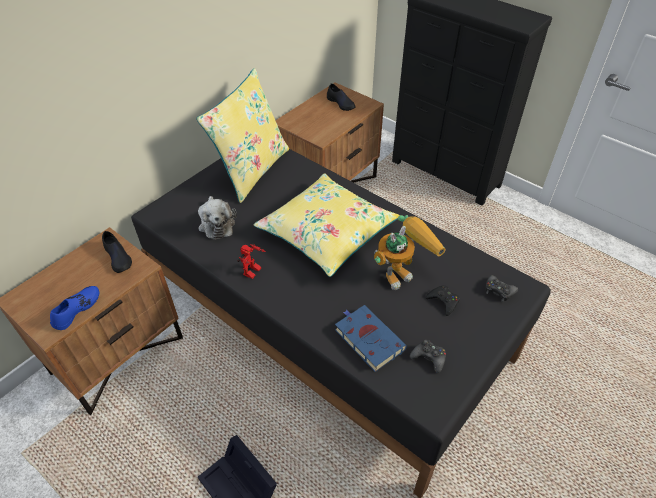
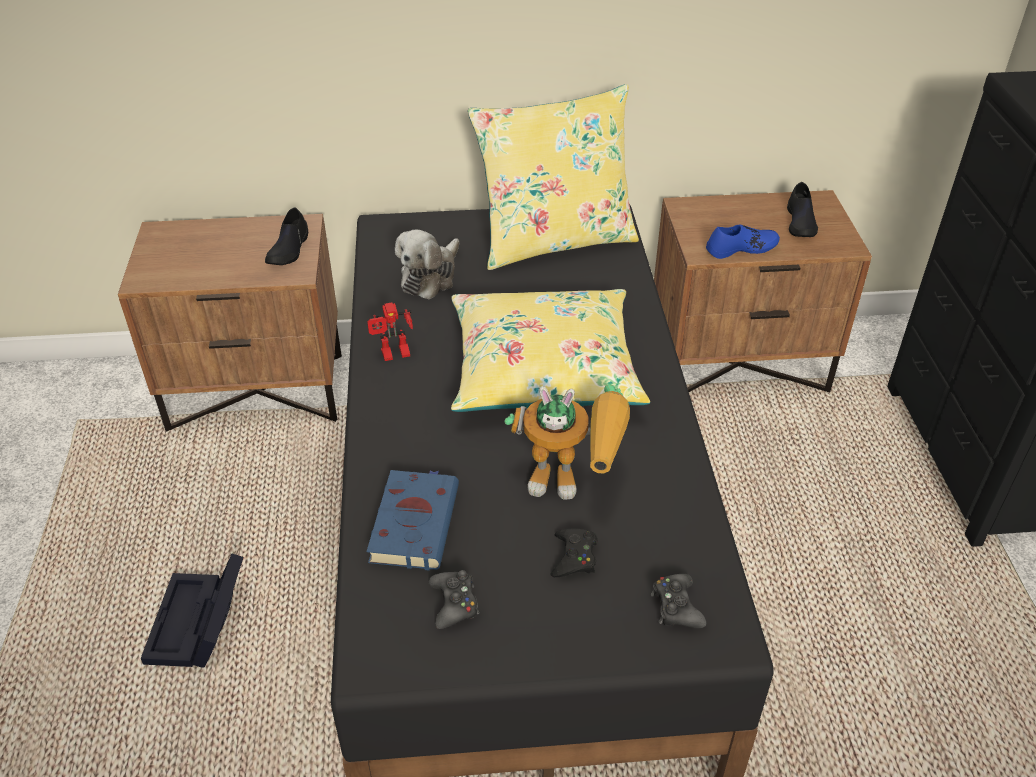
camera: 45 degrees right, 5 degrees down
(77, 309) = (189, 275): blue shoe -> blue shoe (741, 248)

